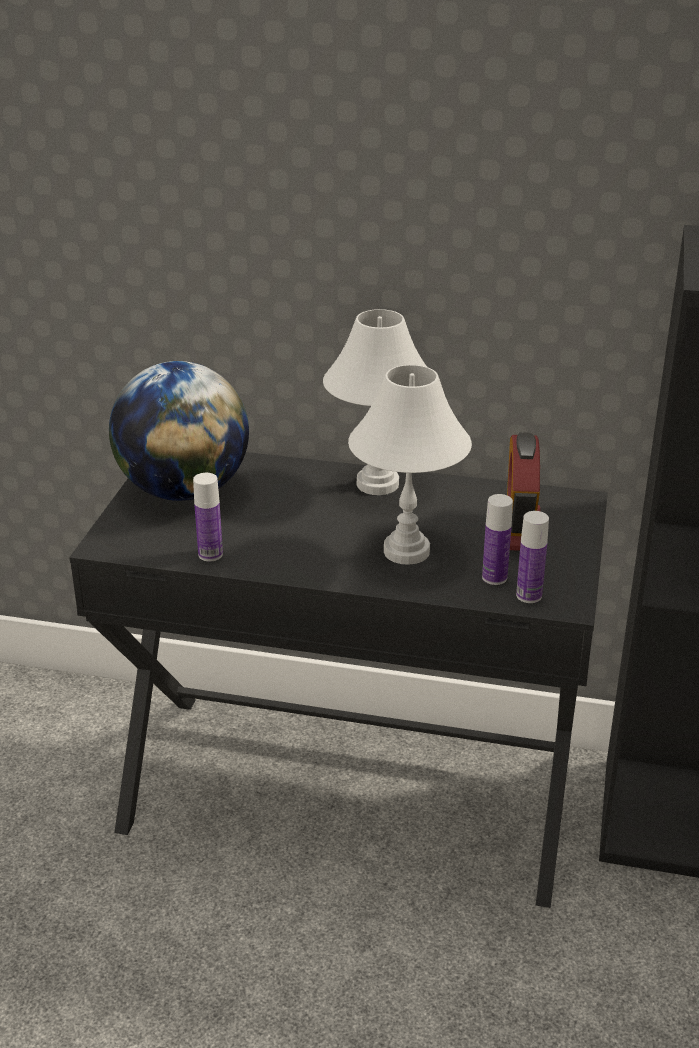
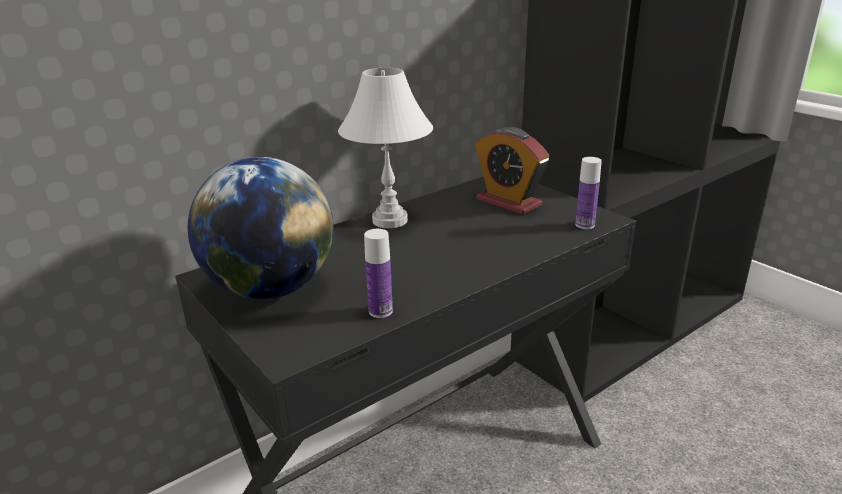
camera: 50 degrees left, 5 degrees down
(406, 551) = (484, 240): white table lamp -> none
(494, 577) = (552, 227): bottle -> none

